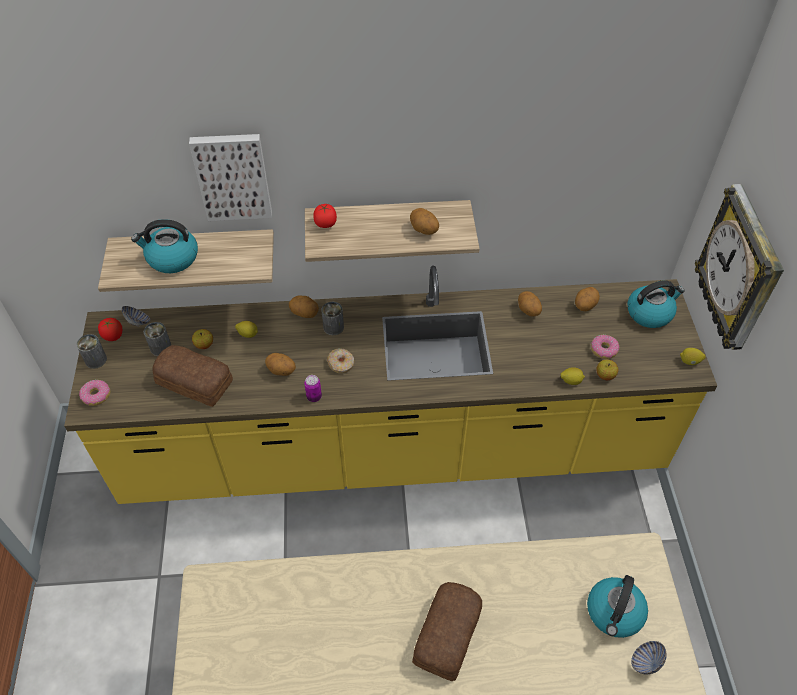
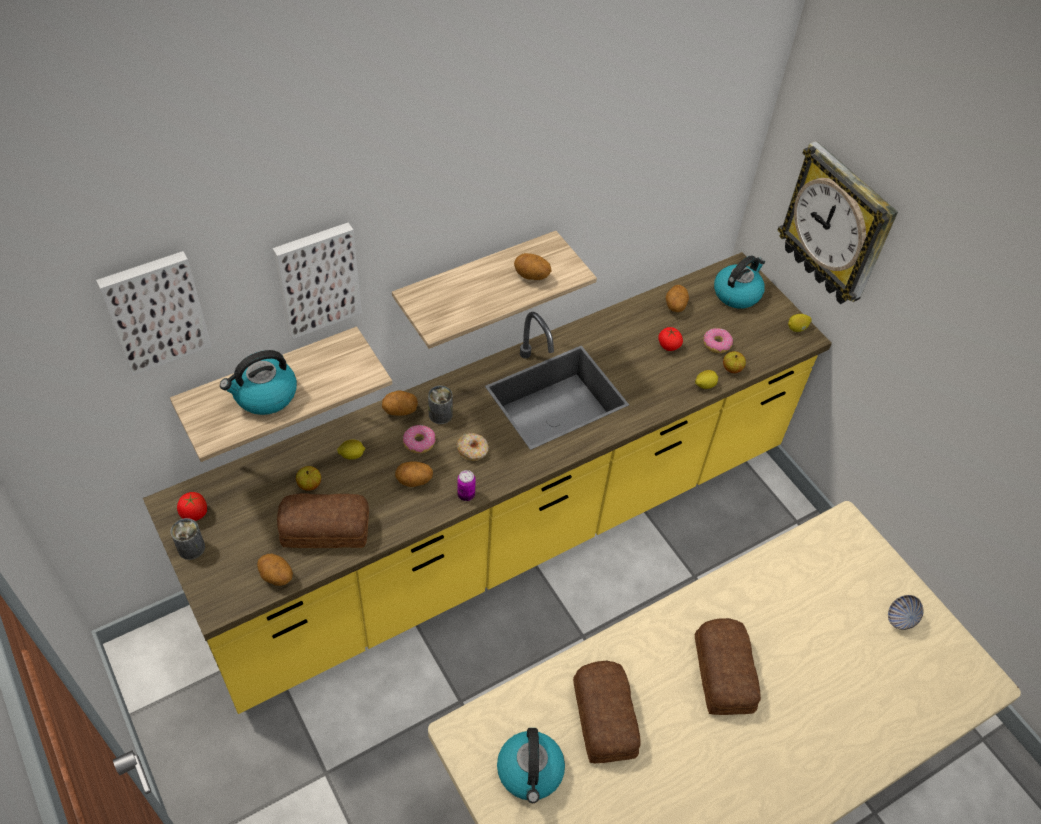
camera: 30 degrees left, 0 degrees up
(89, 161) = (154, 310): none -> picture
(96, 396) = (219, 587): donut -> donut (419, 443)
(138, 322) = (214, 487): bowl -> none
(161, 347) = (261, 506): can -> none
(325, 223) = (425, 301): tomato -> tomato (668, 345)
(325, 624) = (605, 716): none -> bread
(528, 311) = (625, 330): potato -> potato (276, 577)
(614, 613) = (853, 588): kettle -> kettle (530, 772)

